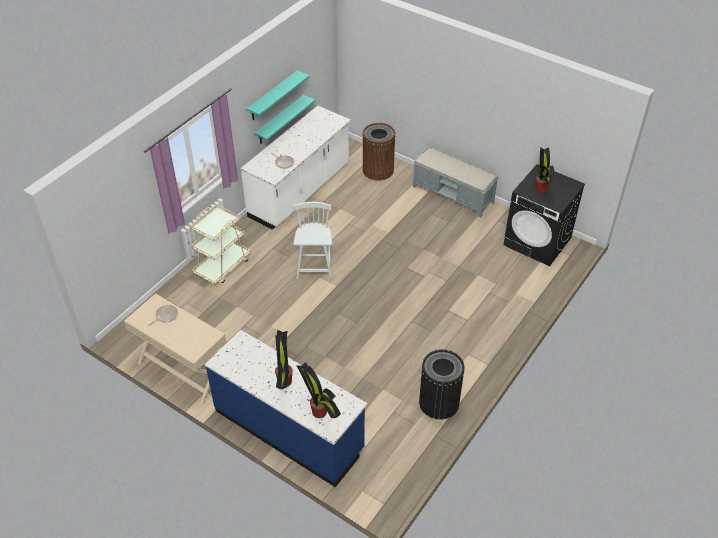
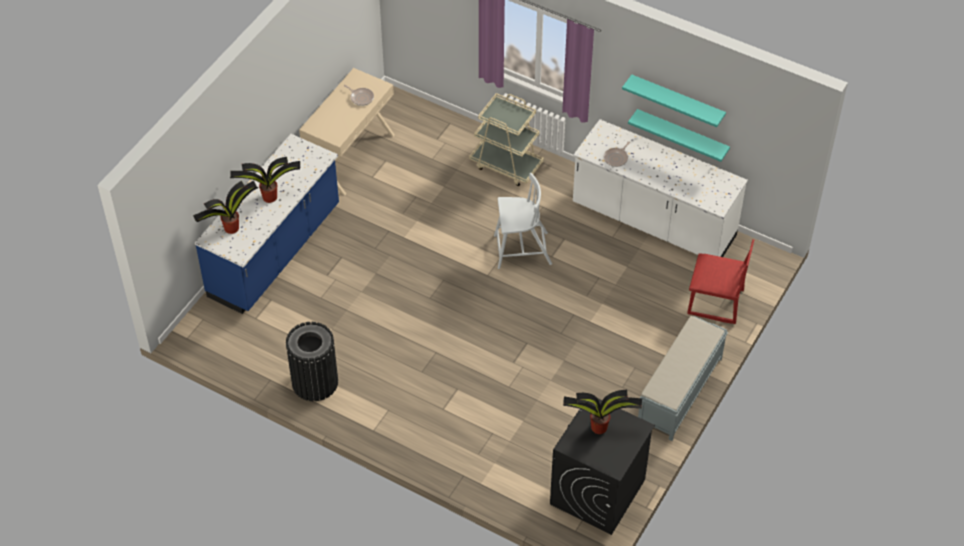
camera: 85 degrees right, 5 degrees up
(378, 170) = (715, 303): brown trash can -> red chair

